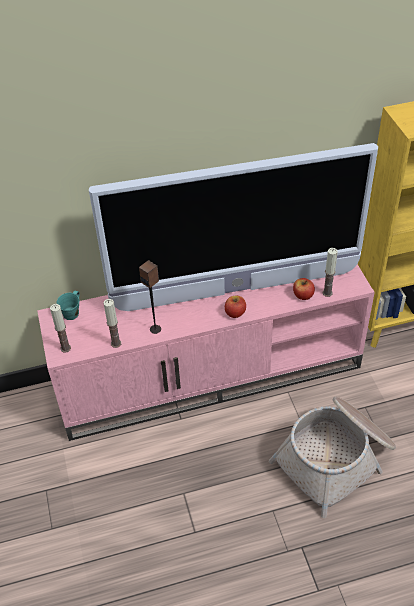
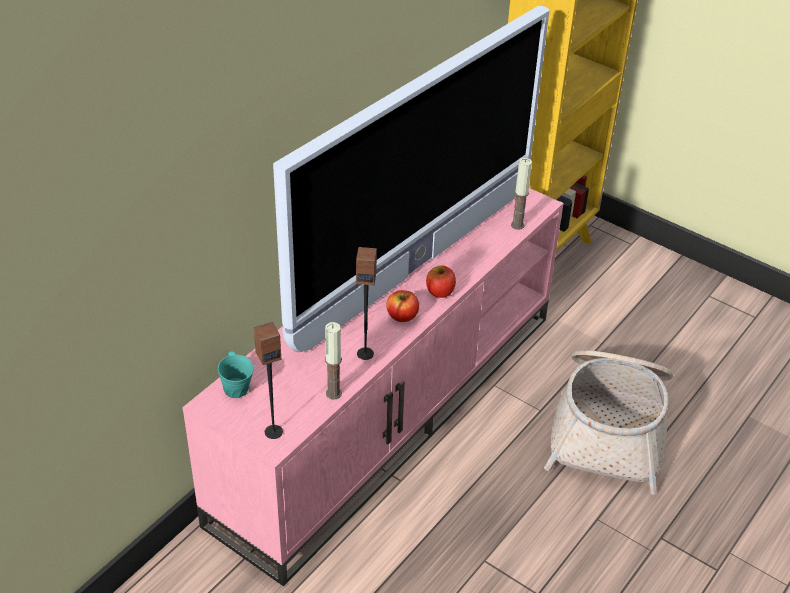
camera: 40 degrees left, 5 degrees down
(65, 348) = (273, 431): candle -> speaker
(303, 295) = (494, 239): apple -> apple (402, 316)

